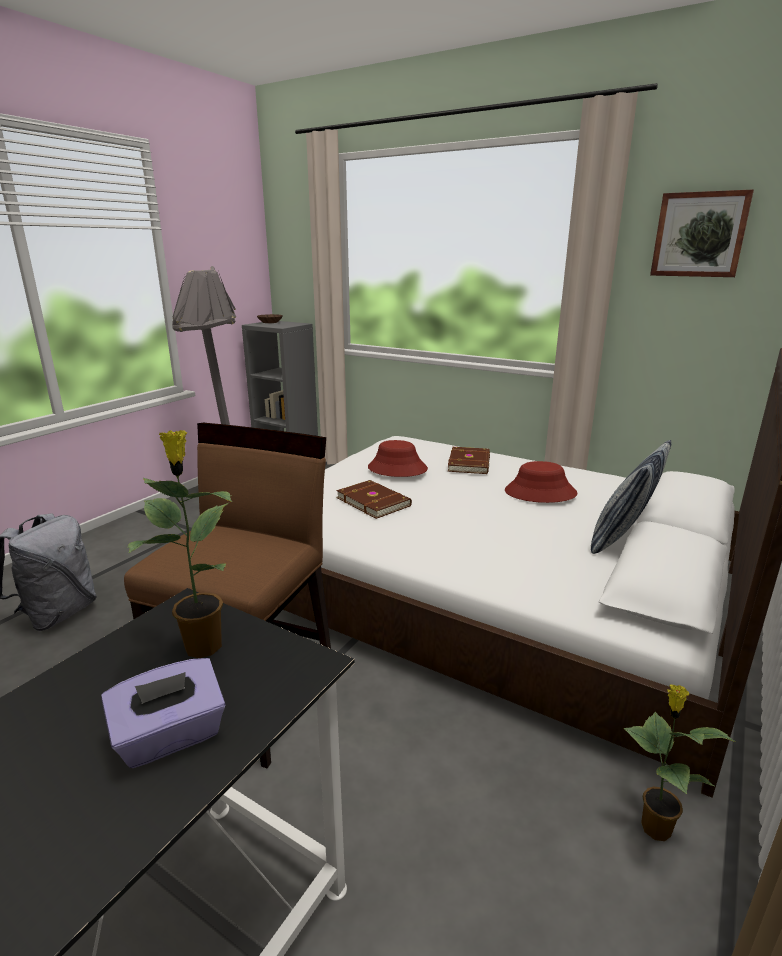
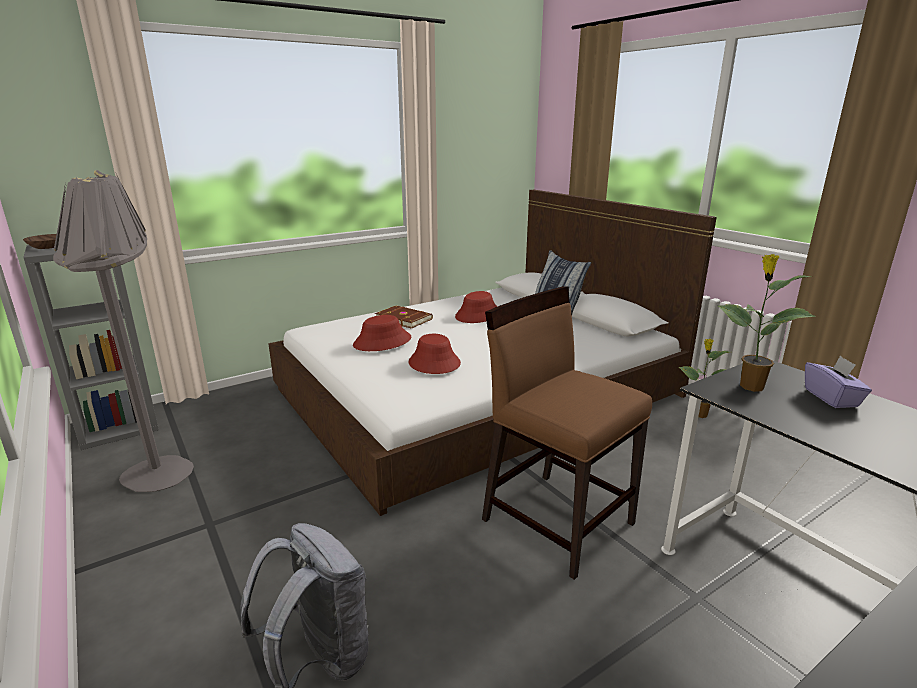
camera: 65 degrees left, 0 degrees up
(374, 501) = (434, 363): brown book -> red hat
(699, 235) = (469, 124): picture -> none

